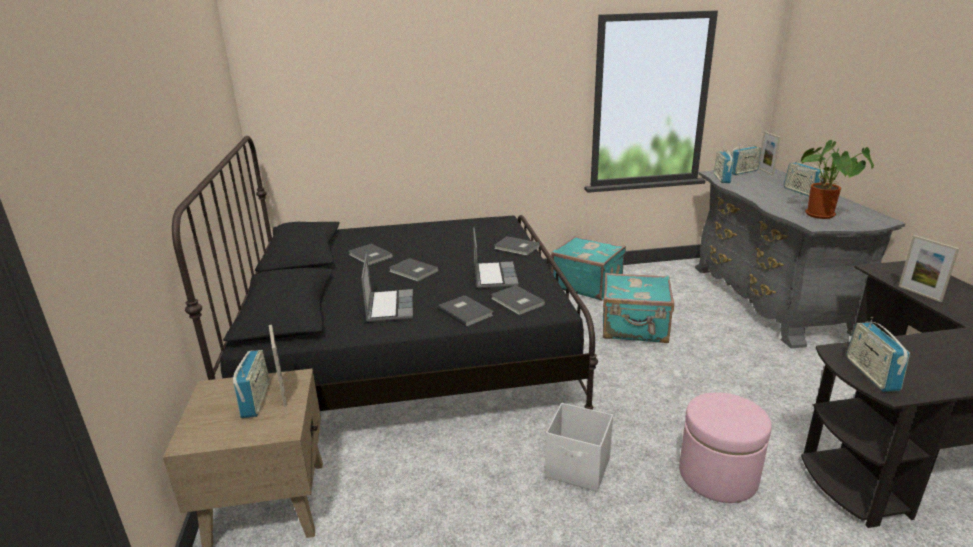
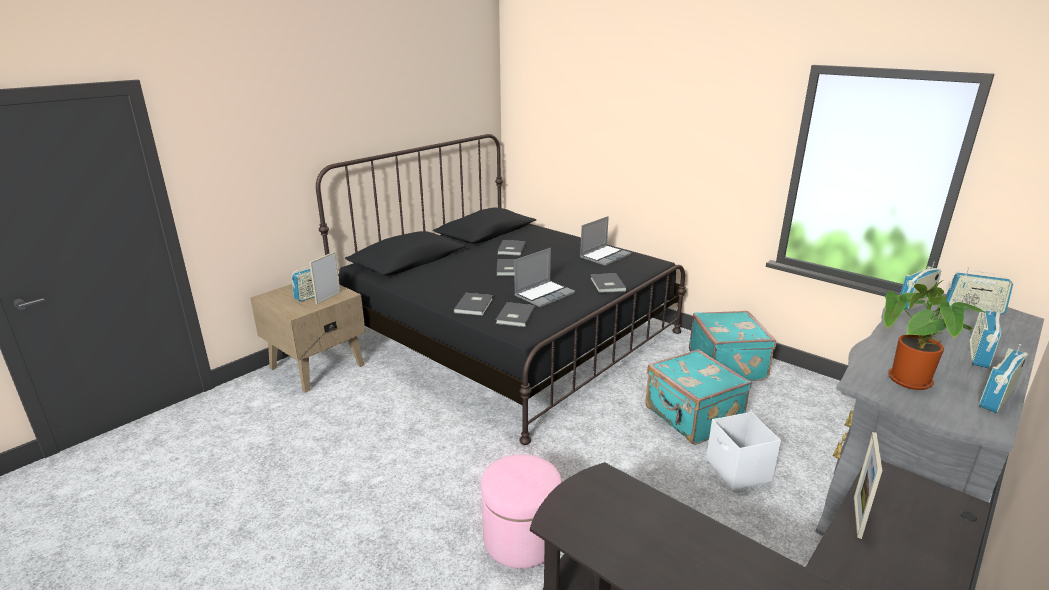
camera: 50 degrees right, 0 degrees up
(389, 307) = (448, 281): laptop -> laptop (605, 256)
(578, 468) = (456, 462): white storage box -> white storage box (738, 471)
(765, 171) = (1010, 320): picture frame -> none
(871, 374) = (580, 504): radio -> radio (996, 399)

